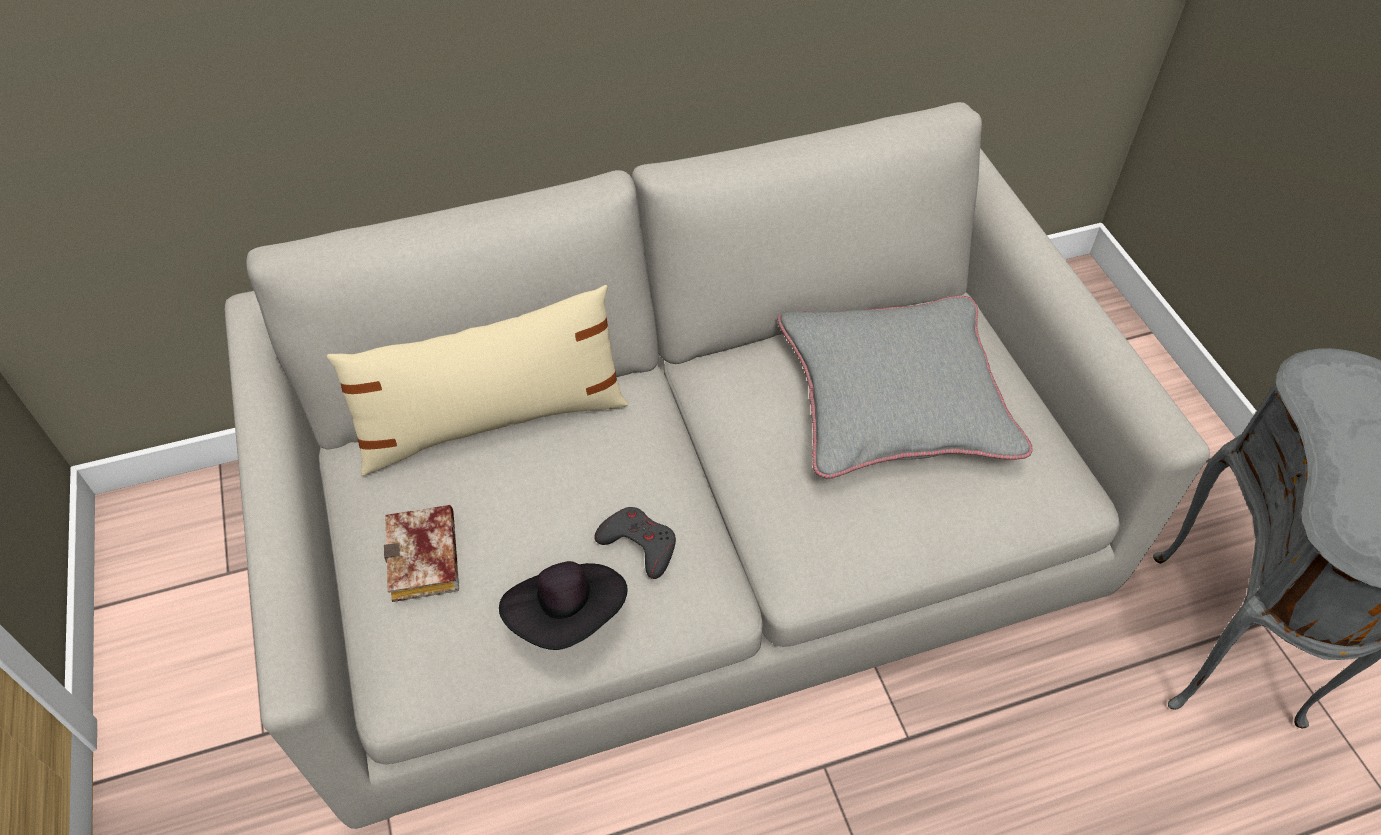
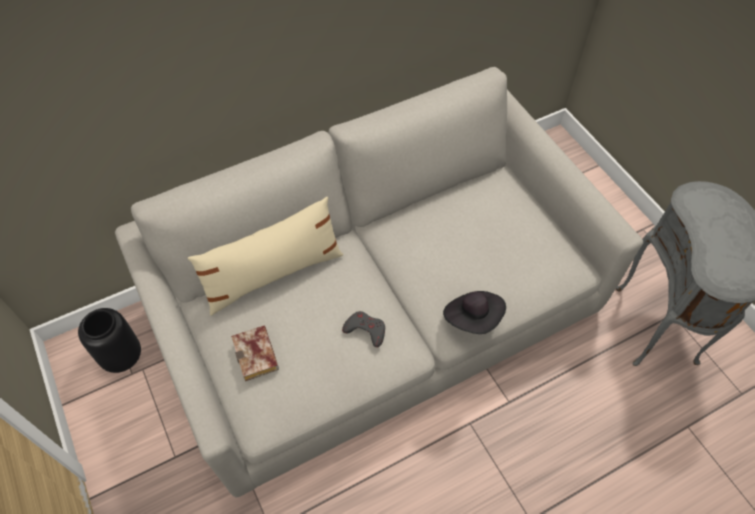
camera: 10 degrees left, 5 degrees up
(217, 541) = (121, 357): none -> black vase
(568, 616) = (338, 373): black hat -> black hat (473, 318)
(894, 398) = (480, 230): grey pillow -> none

